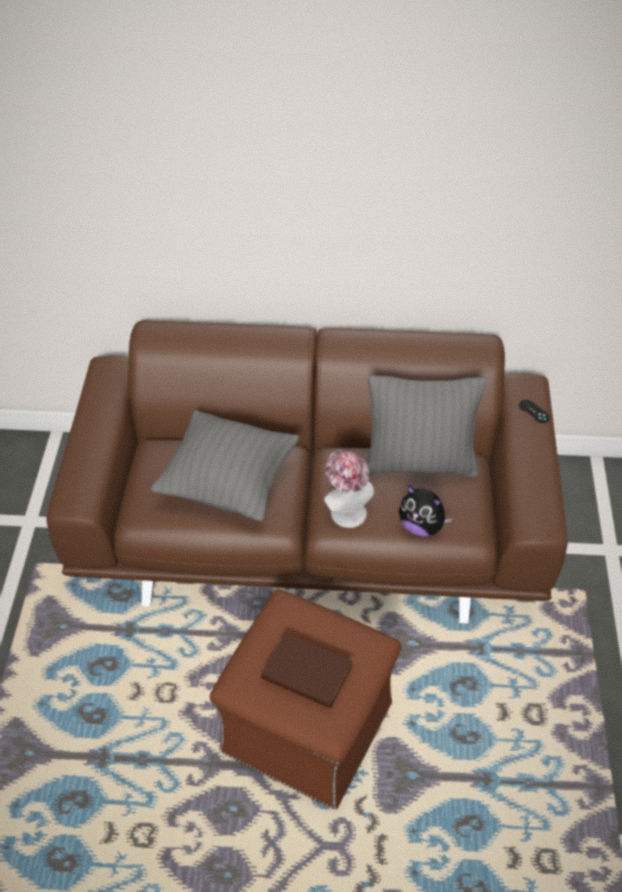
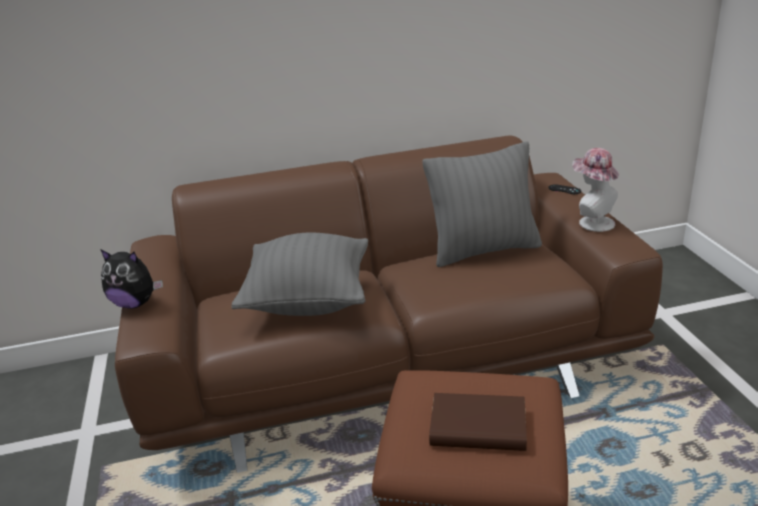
camera: 15 degrees left, 20 degrees down
(346, 510) = (437, 291): hat -> hat (592, 222)
(421, 526) = (518, 285): plush toy -> plush toy (135, 303)

